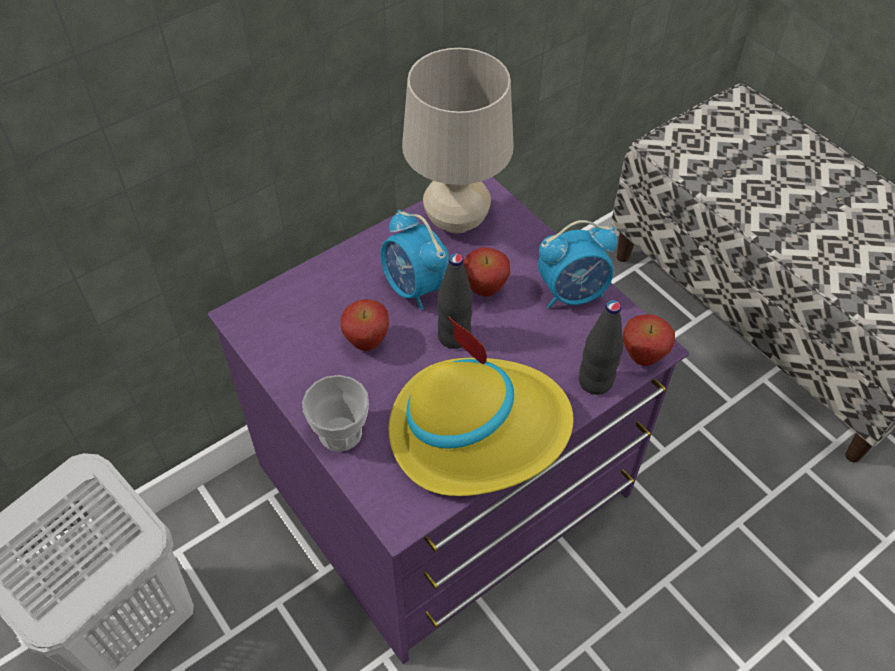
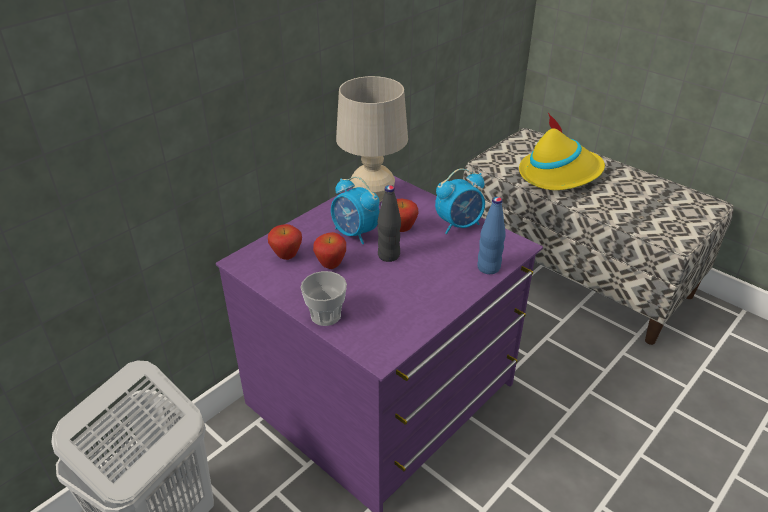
camera: 10 degrees left, 15 degrees down
(478, 430) = (419, 302): yellow hat -> yellow hat (559, 174)
(595, 382) = (488, 268): black bottle -> blue bottle
(642, 358) = (514, 252): apple -> apple (287, 257)

